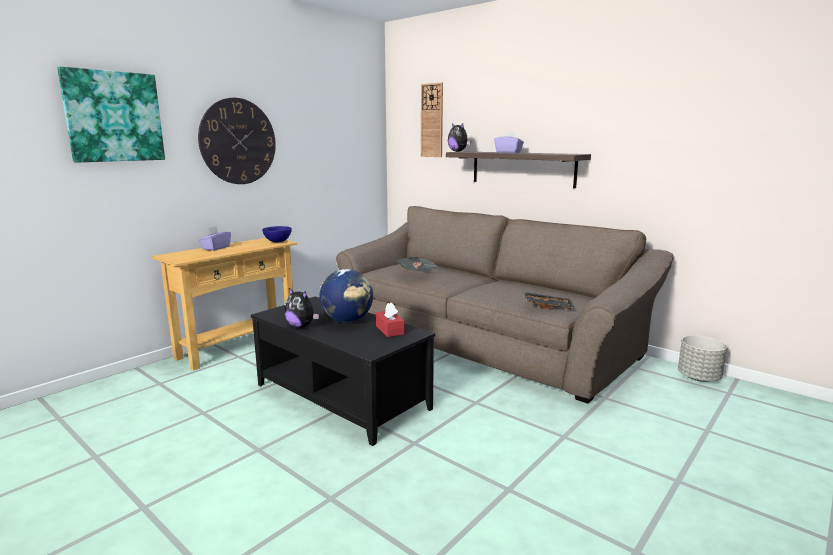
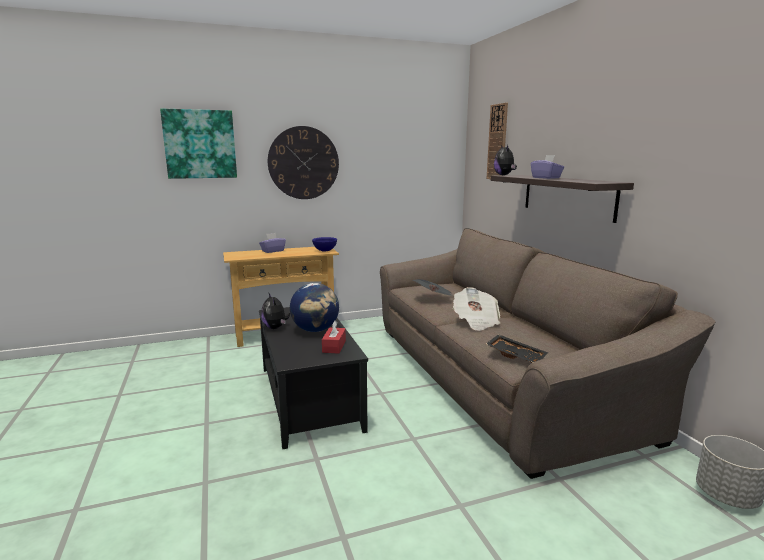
camera: 30 degrees right, 0 degrees up
(481, 288) = (476, 321): none -> newspaper

